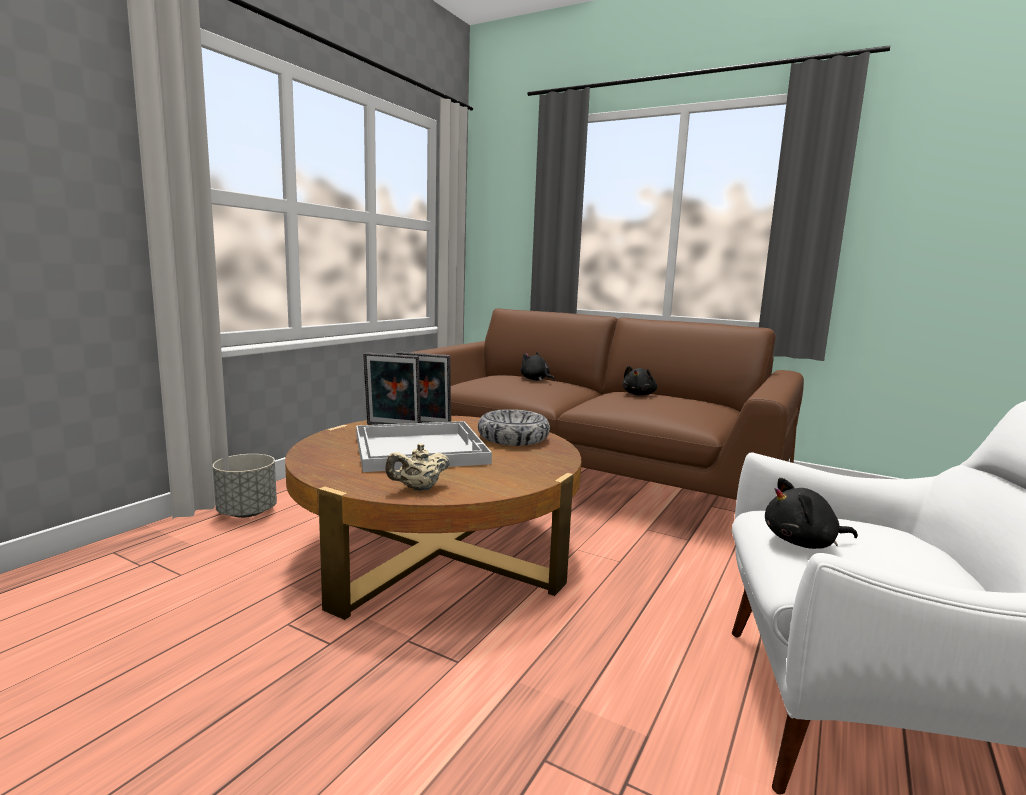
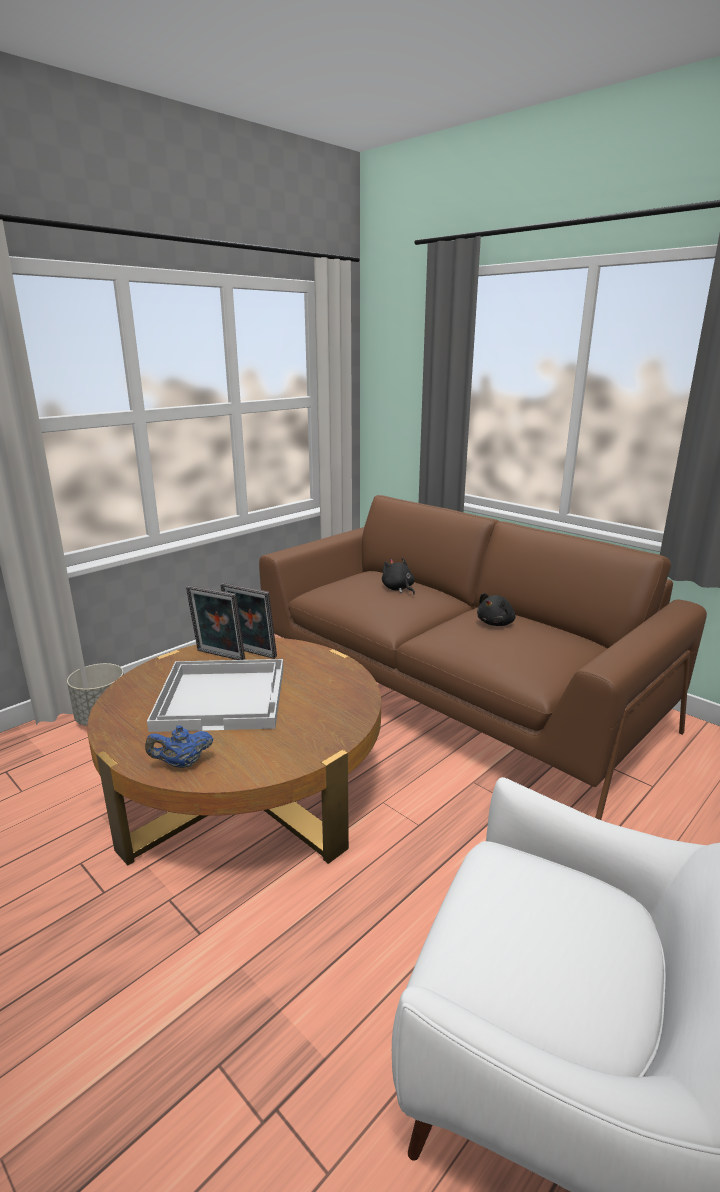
camera: 15 degrees right, 10 degrees up
(418, 488) = (182, 764): beige teapot -> blue teapot
(513, 438) = (325, 684): bowl -> none
(803, 543) = (486, 920): black plush toy -> none

